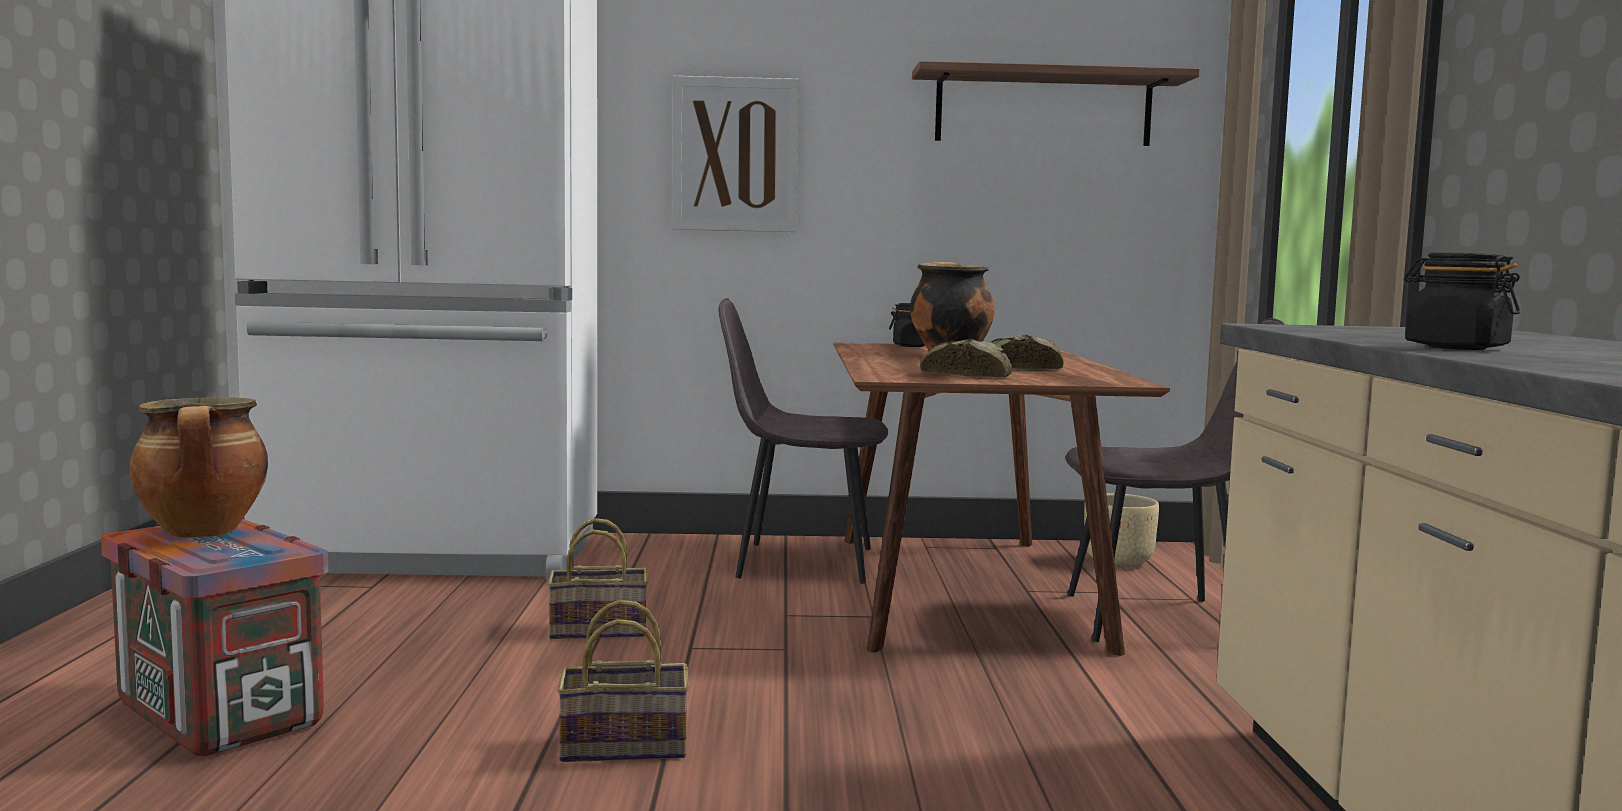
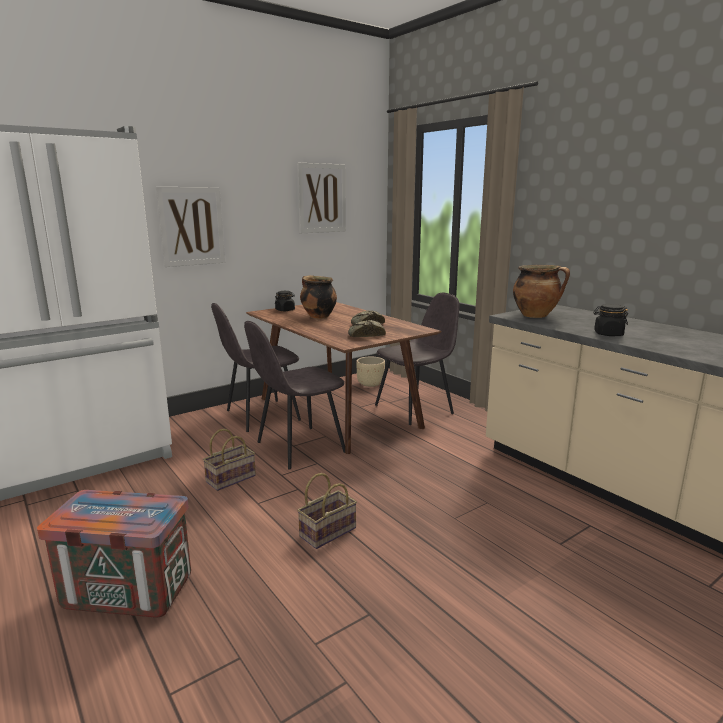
camera: 35 degrees left, 10 degrees up
(204, 533) = (103, 507): cooking pot -> cooking pot (536, 316)
(789, 620) = (298, 448): none -> grey chair
(1043, 109) = (321, 198): shelf -> picture

